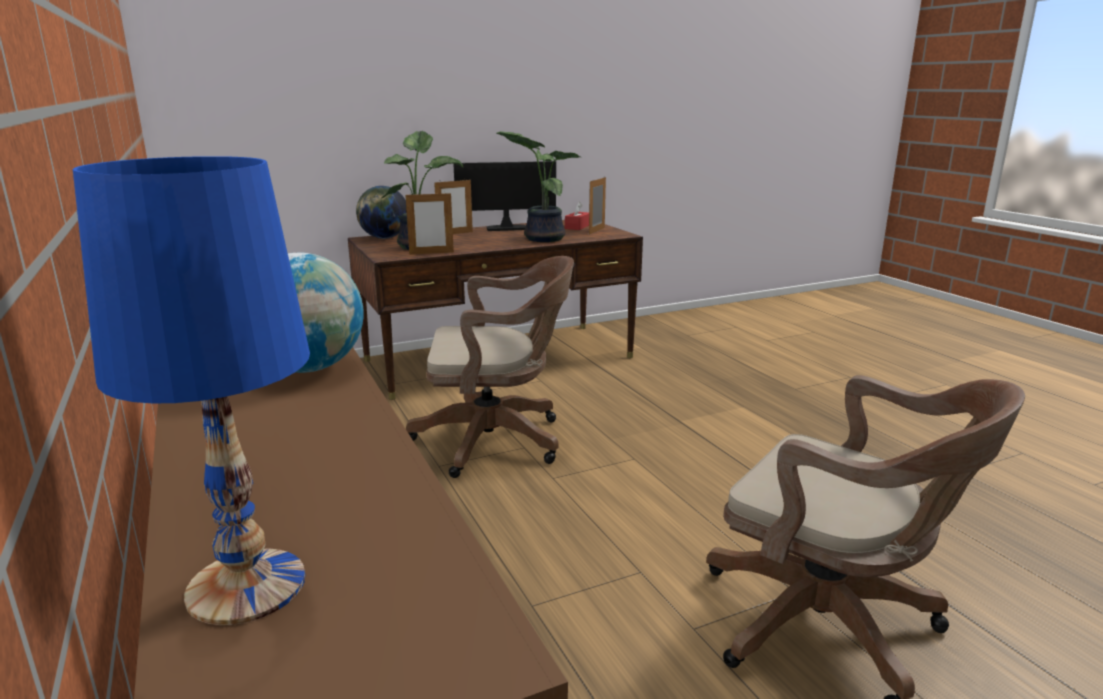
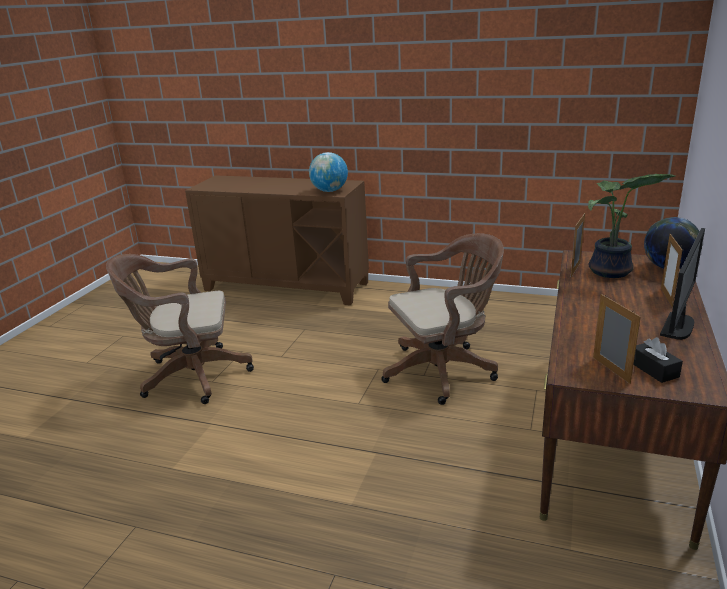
camera: 135 degrees right, 5 degrees up
(248, 586) = (243, 180): blue table lamp -> none
(497, 440) = (444, 370): brown office chair -> brown office chair turned 150 degrees counterclockwise
(542, 238) = (595, 326): potted plant -> none
(577, 227) = (654, 369): red tissue box -> black tissue box

